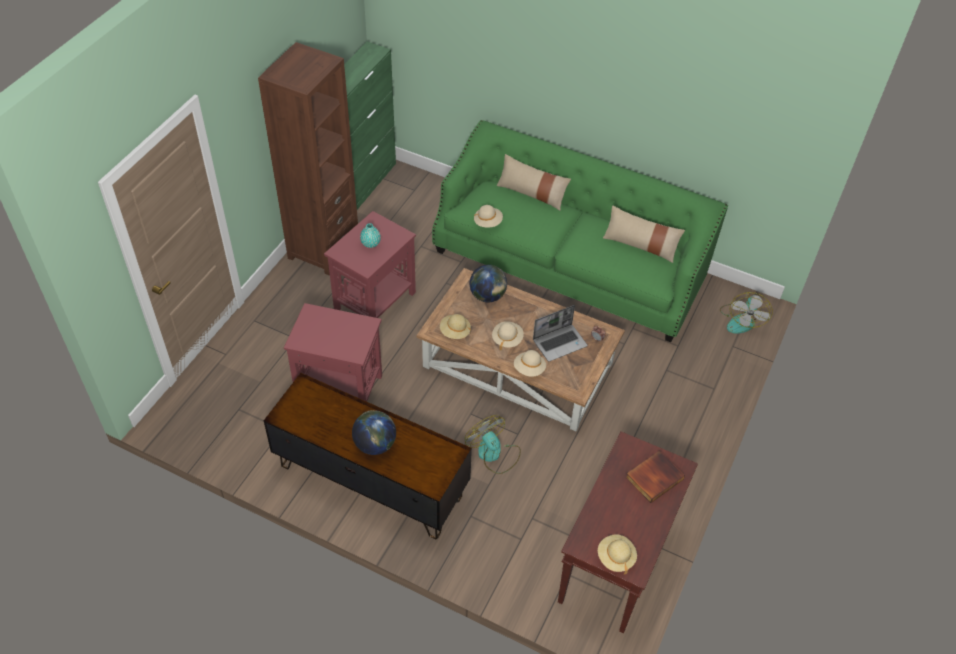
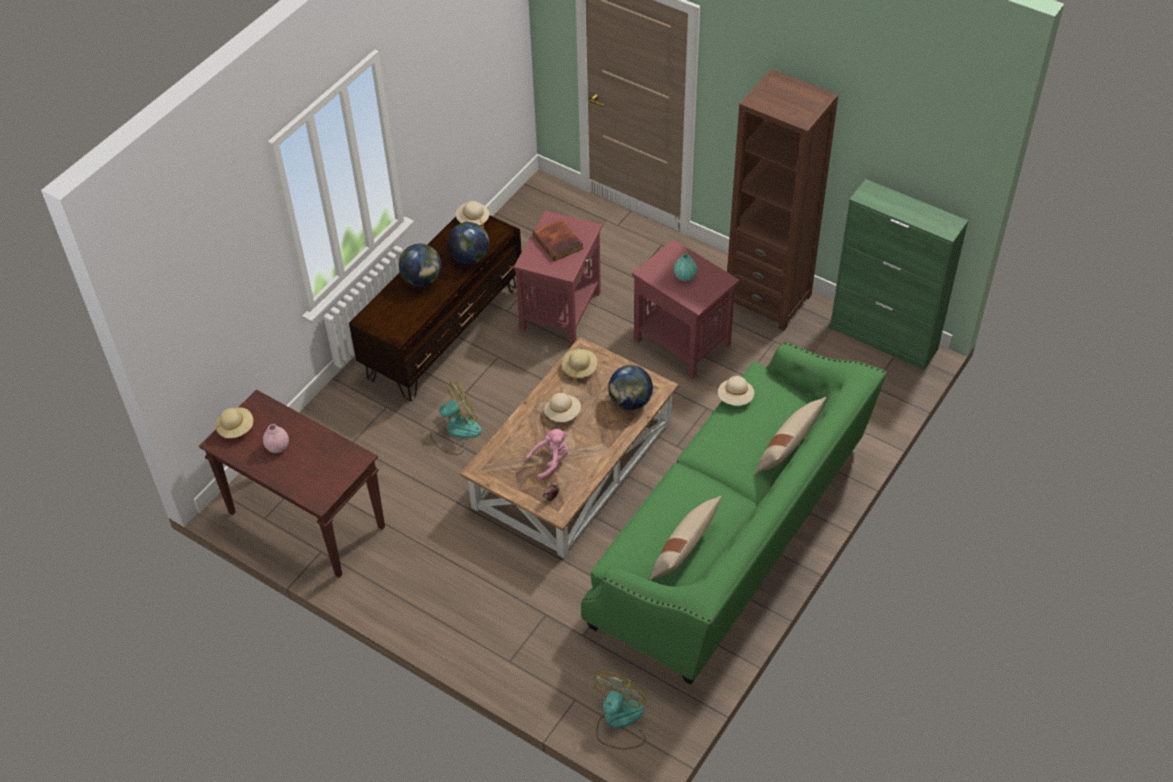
camera: 100 degrees right, 0 degrees up
(342, 408) = (470, 258): none -> globe
(529, 369) = (517, 429): beige hat -> beige hat (472, 220)
(560, 343) = (551, 461): laptop -> pink plush toy
(629, 515) = (277, 447): none -> pink vase
(654, 477) = (314, 474): book -> book (559, 242)
(741, 320) = (619, 721): fan -> fan turned 90 degrees clockwise

